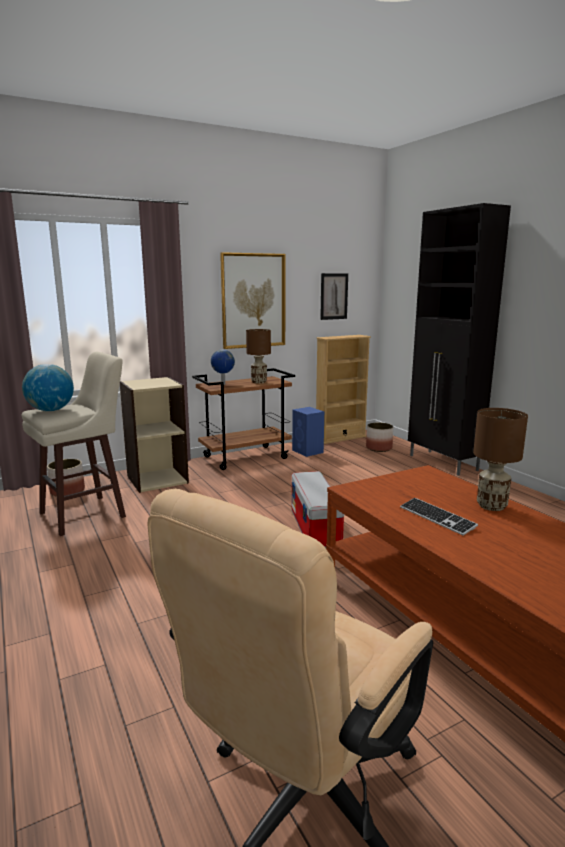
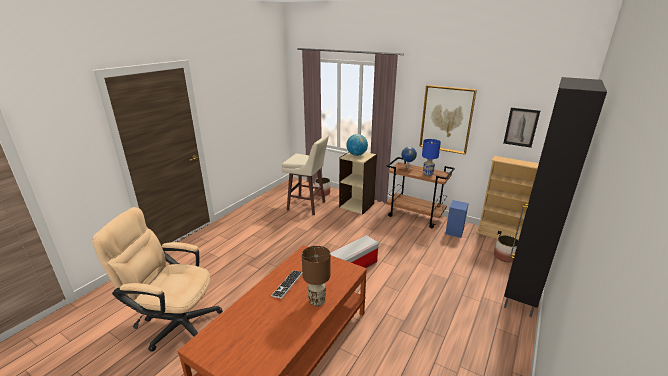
camera: 60 degrees right, 10 degrees up
(50, 410) = (298, 157): globe -> globe (356, 155)
(259, 382) = (427, 174): brown table lamp -> blue table lamp

